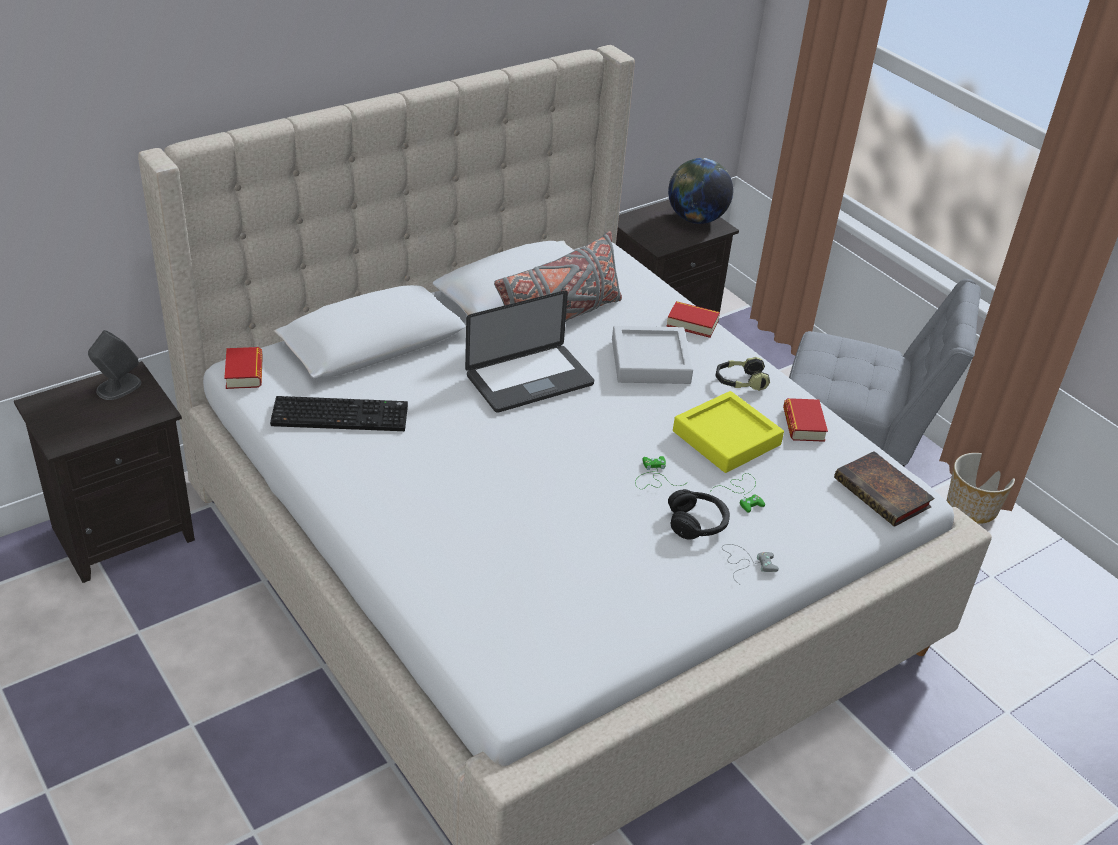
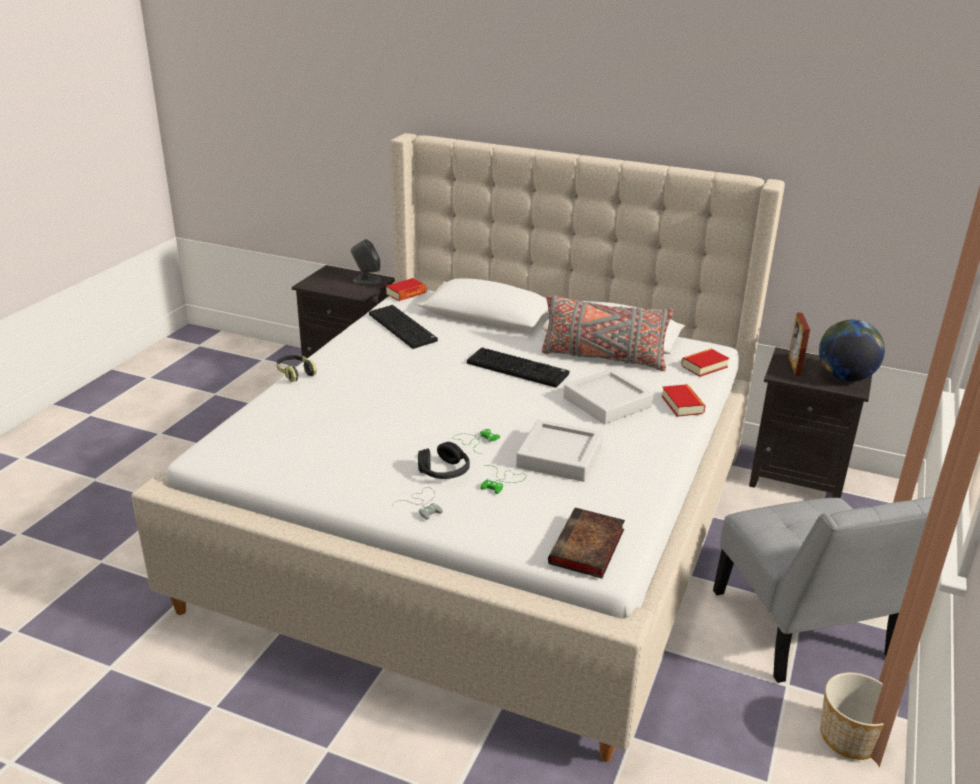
camera: 60 degrees right, 10 degrees down
(529, 380) = (519, 368): laptop -> keyboard
(652, 230) = (794, 366): none -> picture frame
(726, 438) = (559, 456): yellow tray -> grey tray
(740, 382) = (639, 444): headphones -> headphones (295, 373)
(803, 424) = (626, 486): book -> book (704, 366)

